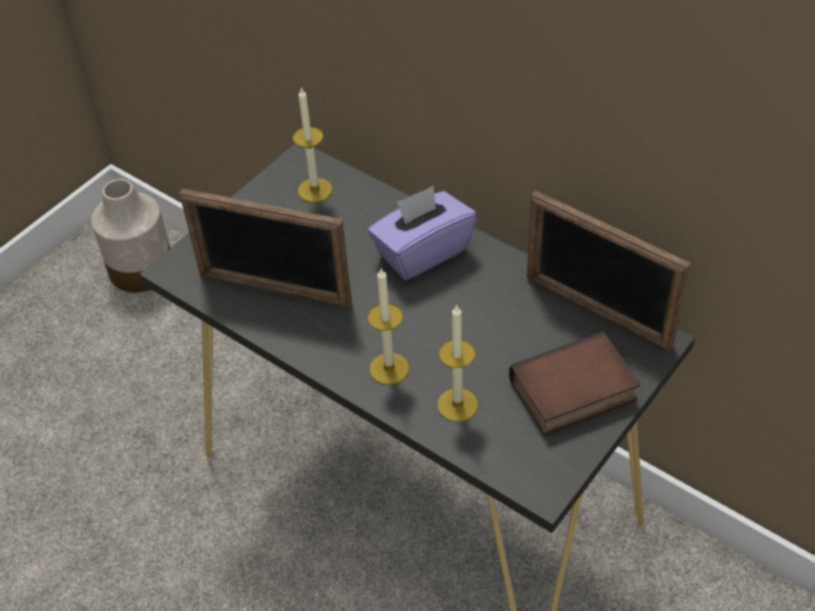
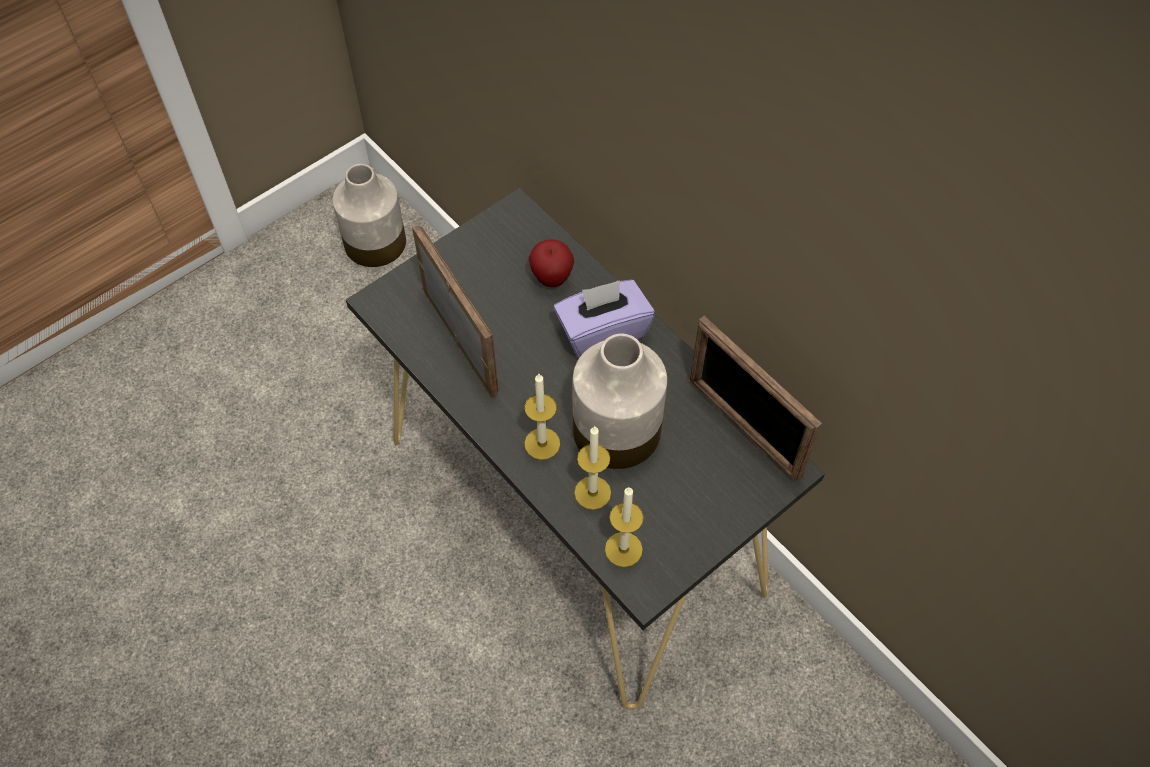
camera: 10 degrees right, 10 degrees up
(274, 289) = (460, 341): picture frame -> picture frame turned 150 degrees counterclockwise
(315, 190) = (521, 245): candle -> candle (623, 549)
(355, 214) = (552, 278): none -> apple
(465, 338) = (617, 428): none -> beige vase
(572, 393) = (697, 504): book -> none

